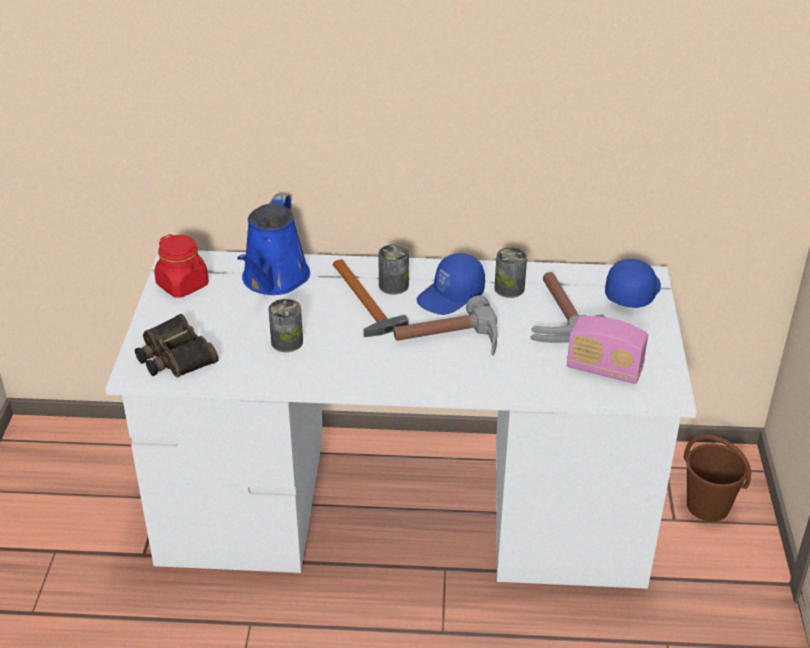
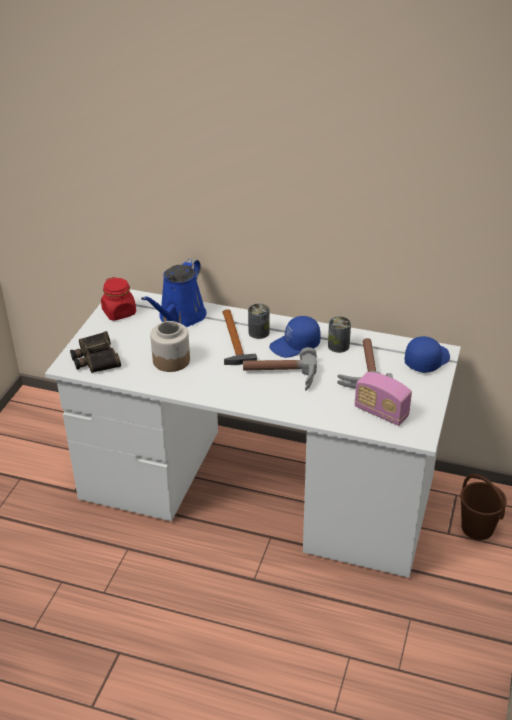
camera: 15 degrees right, 0 degrees up
(287, 342) = (171, 360): can -> jar

